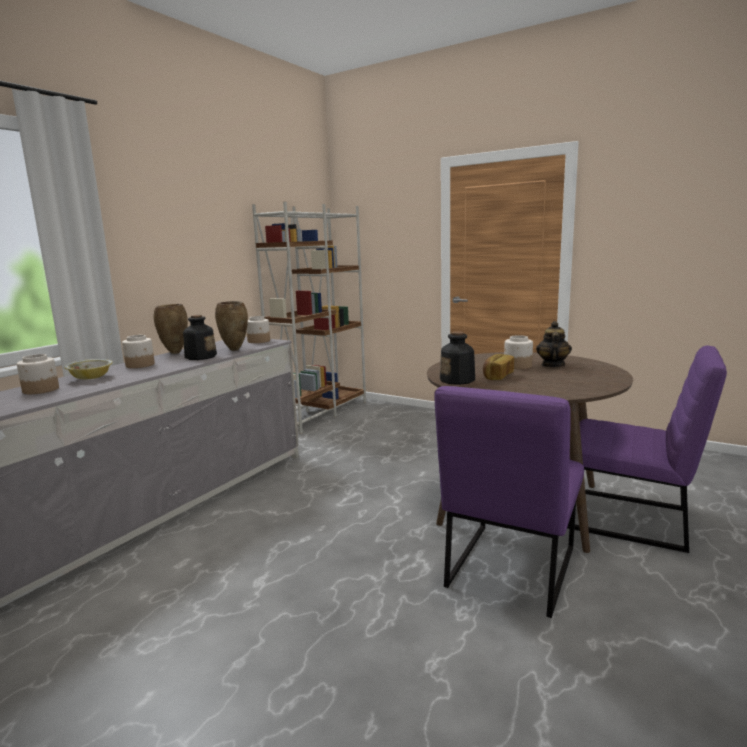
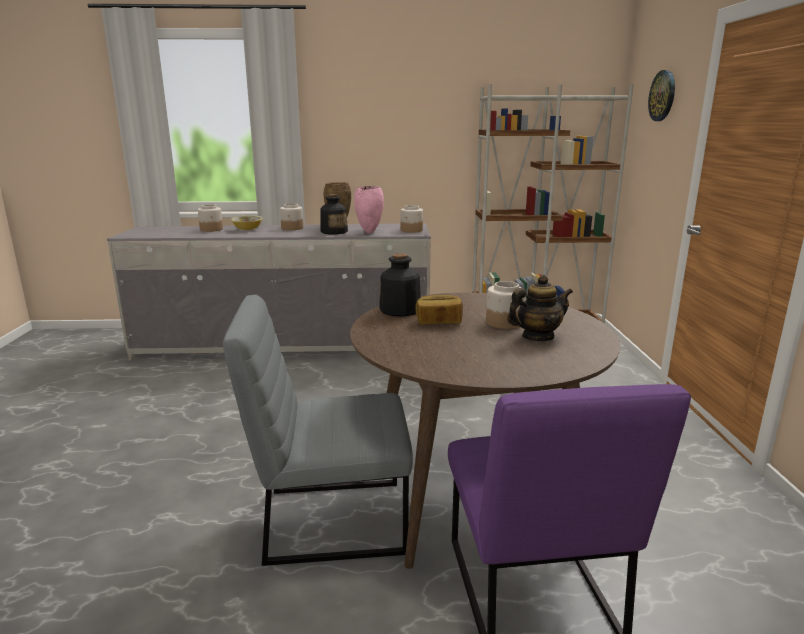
camera: 55 degrees right, 5 degrees up
(235, 350) = (369, 232): brown vase -> pink vase
(388, 213) = (662, 96): none -> wall clock
(509, 569) = (330, 520): purple chair -> grey chair

